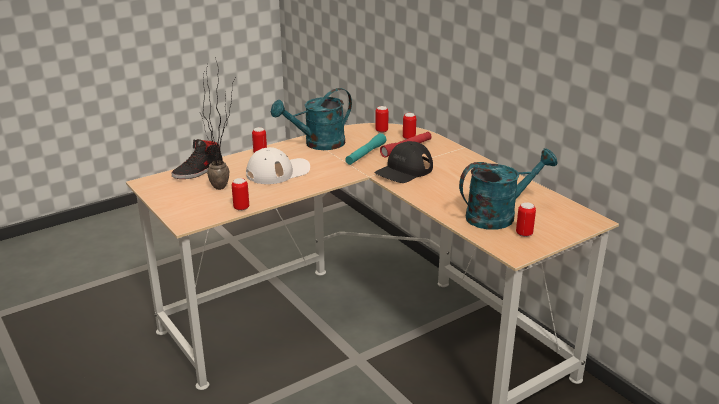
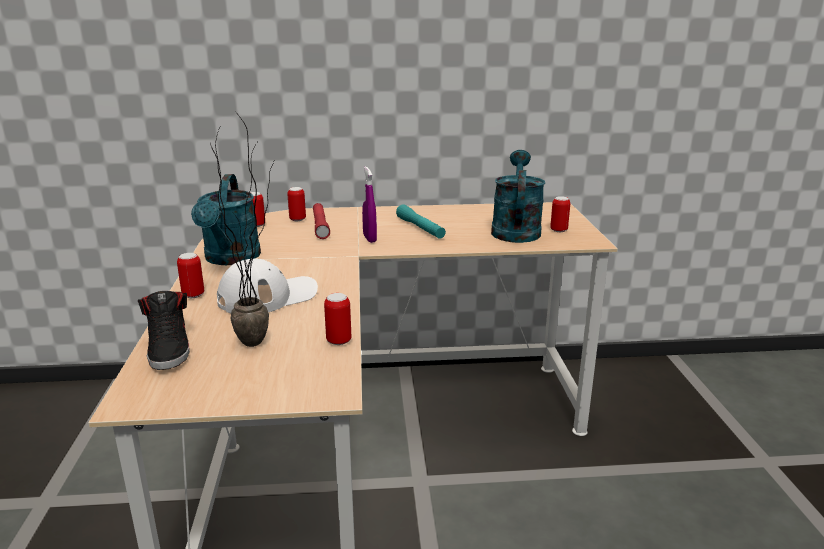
camera: 60 degrees left, 5 degrees down
(278, 172) = (268, 296): white cap -> white cap turned 60 degrees clockwise
(365, 154) = (301, 244): turquoise flashlight -> turquoise flashlight (420, 228)
(404, 170) = (369, 238): black cap -> purple spray bottle

